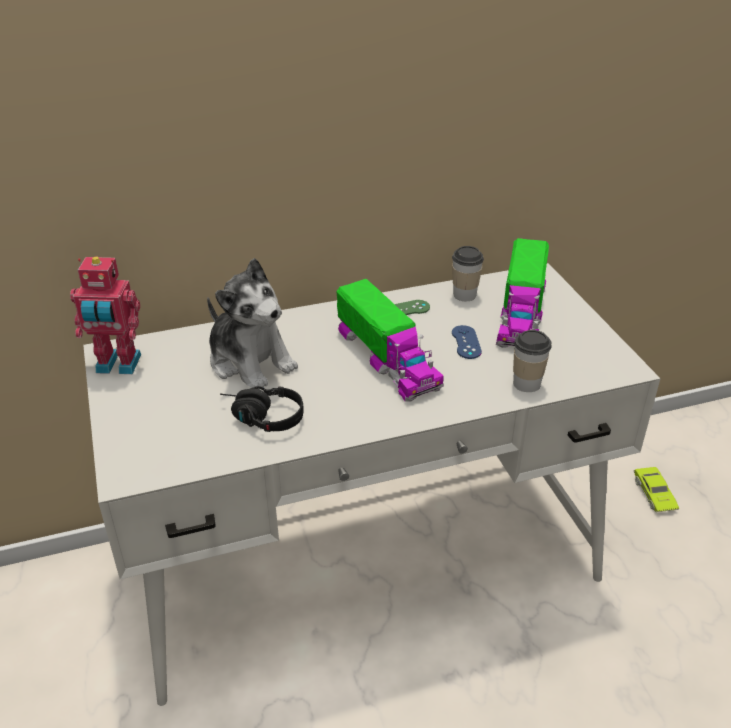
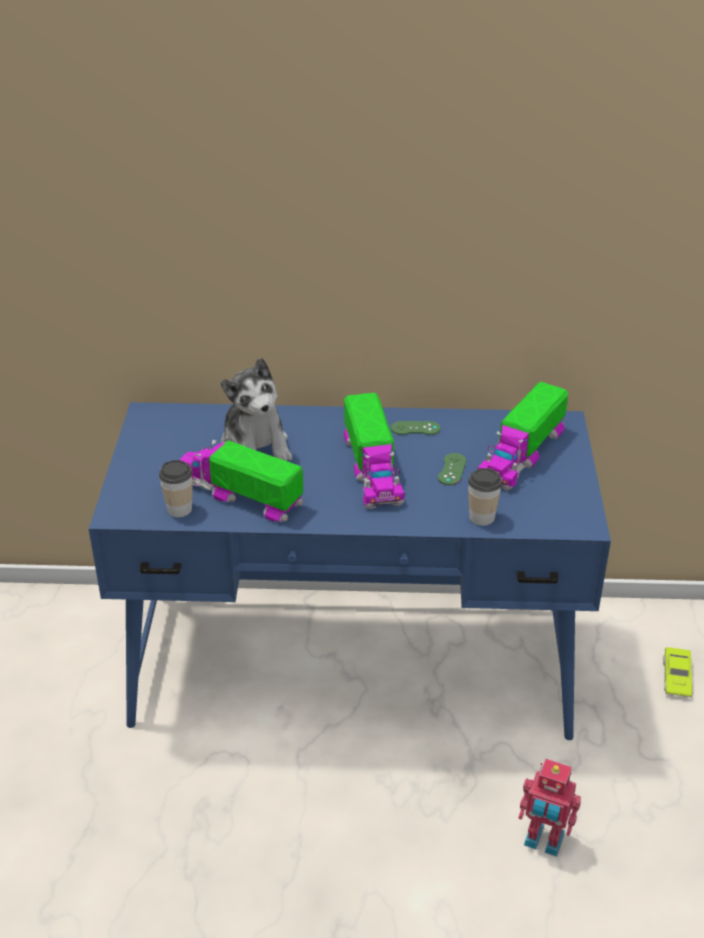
camera: 20 degrees right, 0 degrees up
(117, 365) = (149, 425): toy robot -> toy robot (543, 841)
(260, 418) = (239, 494): black headphones -> toy truck
(365, 562) = (353, 663): white desk -> blue desk
(464, 295) = (479, 425): cup -> cup (179, 509)
(466, 342) = (452, 469): blue game controller -> green game controller

